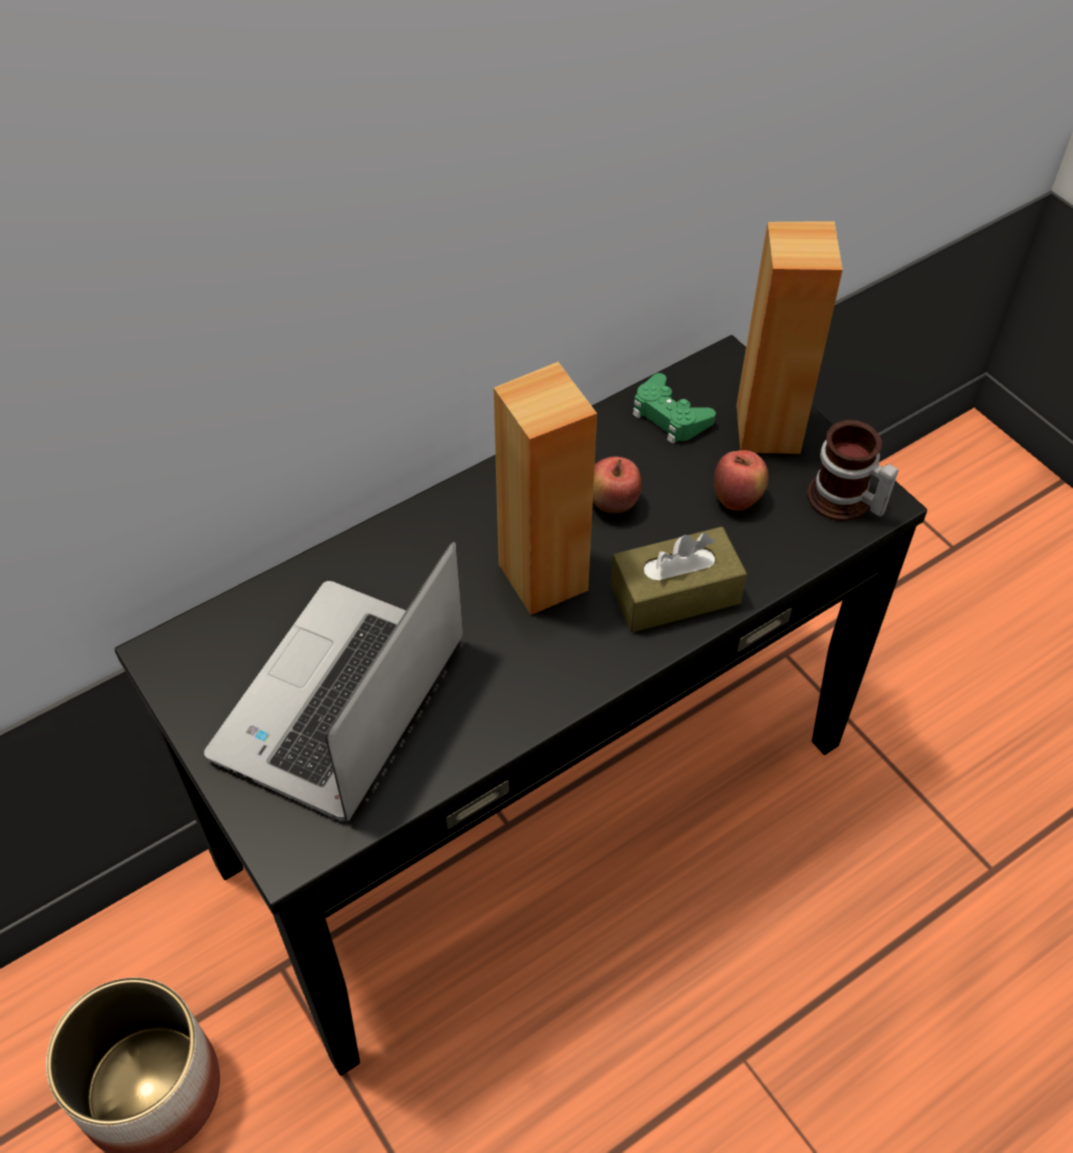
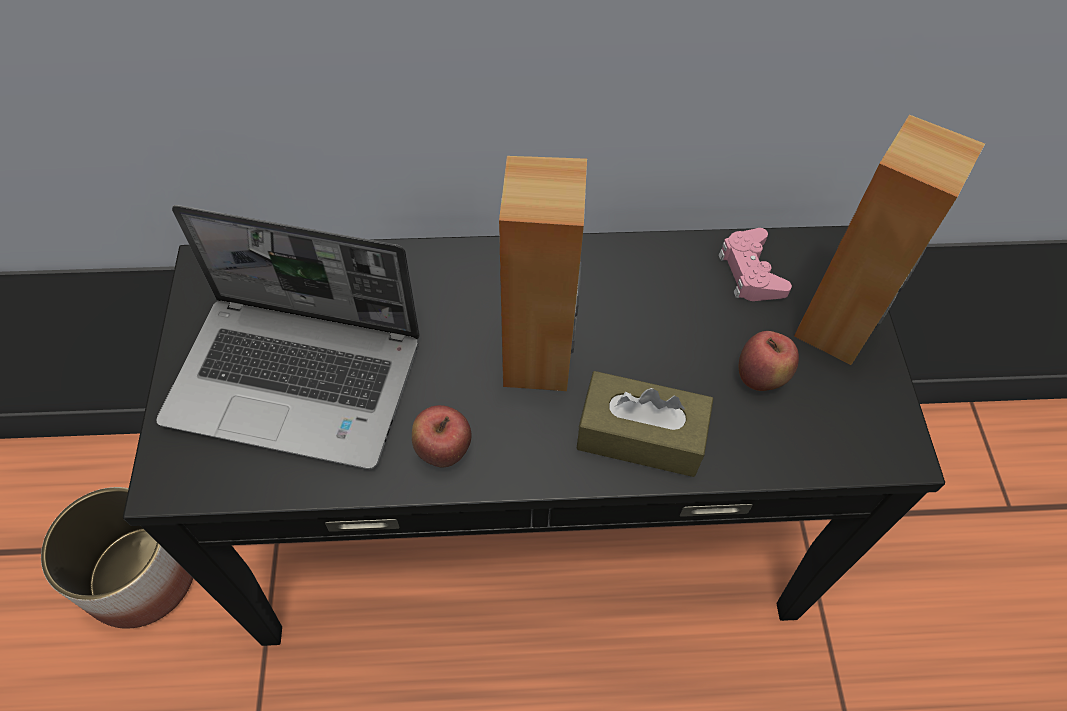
camera: 30 degrees right, 5 degrees up
(341, 704) = (299, 380): laptop -> laptop turned 135 degrees counterclockwise
(612, 504) = (643, 325): apple -> apple (443, 450)
(669, 416) = (750, 272): green game controller -> pink game controller
(843, 502) = (862, 432): mug -> none

